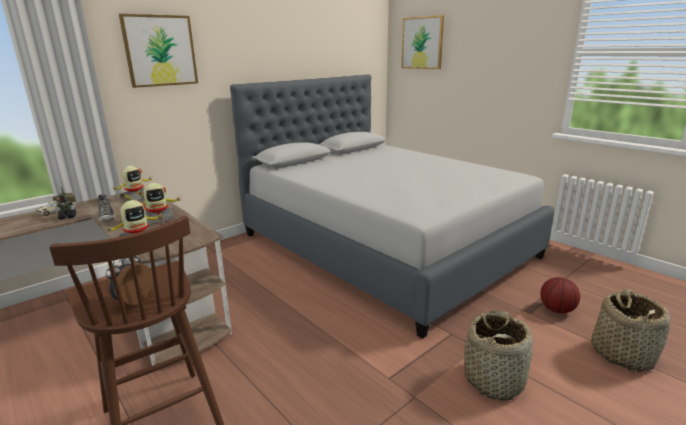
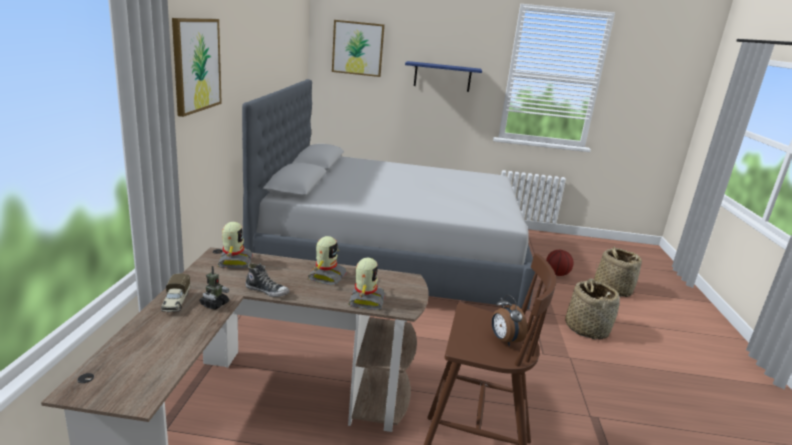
camera: 45 degrees left, 0 degrees up
(498, 63) = (442, 76): none -> blue shelf

